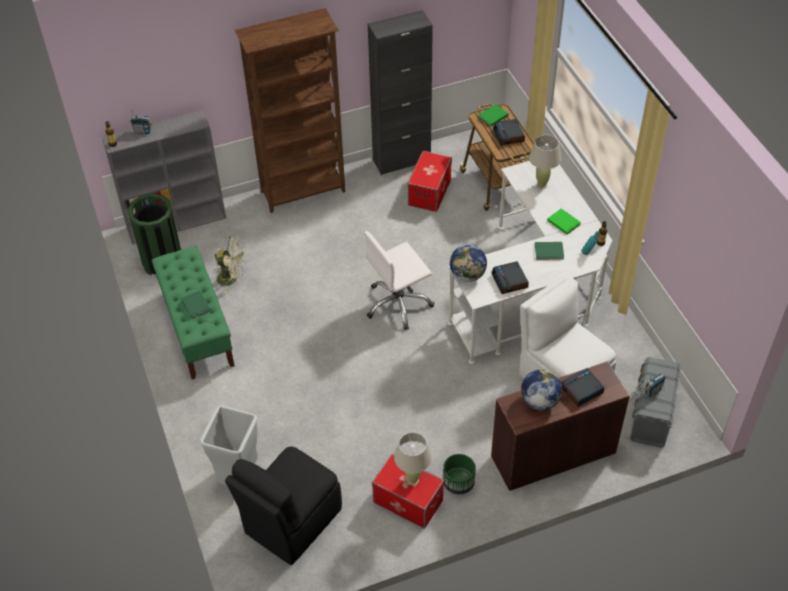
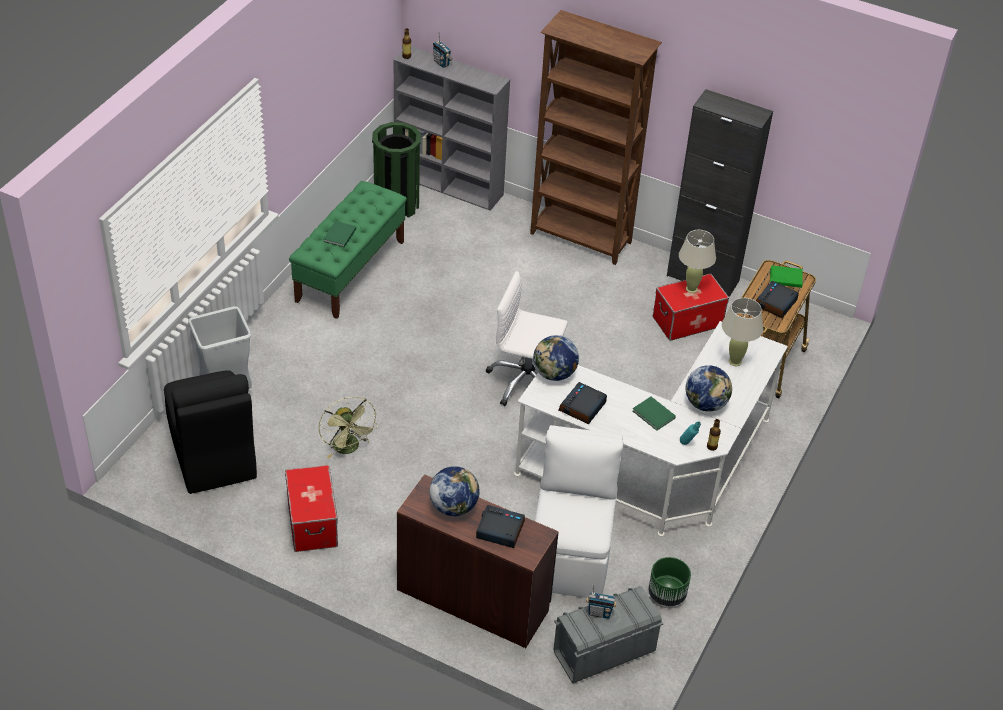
camera: 45 degrees right, 5 degrees down
(231, 278) = (428, 257): green fan -> green fan (349, 448)
(291, 522) = (213, 457): black chair -> black chair turned 105 degrees counterclockwise
(412, 480) = (314, 496): beige table lamp -> beige table lamp (691, 289)
(458, 483) = (368, 547): green planter -> green planter (666, 594)
(563, 222) = (706, 404): green book -> globe

